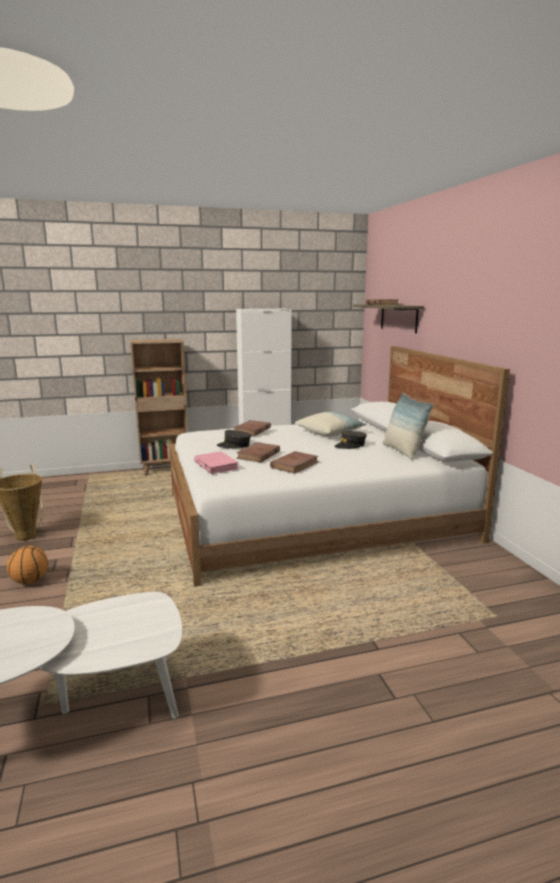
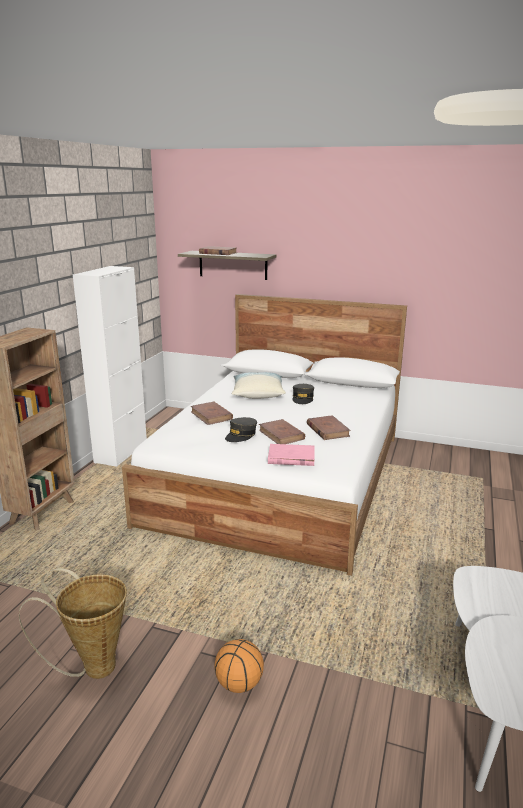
camera: 55 degrees left, 5 degrees up
(403, 451) = (341, 390): pillow -> none

